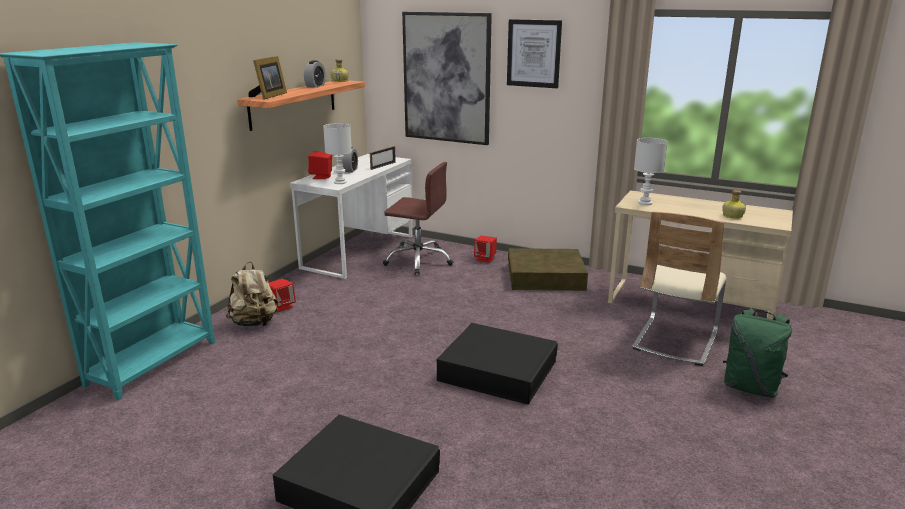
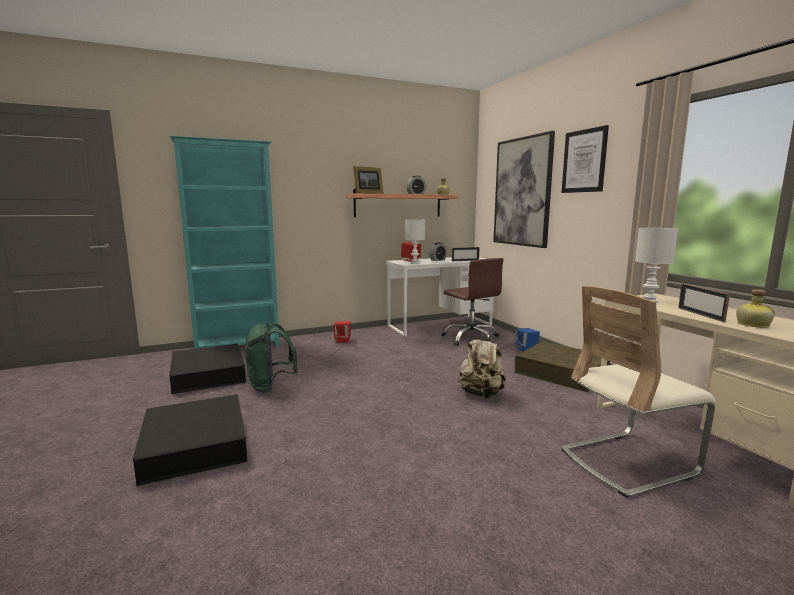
camera: 40 degrees right, 10 degrees down
(255, 323) = (314, 344): beige backpack -> beige backpack (481, 394)
(485, 259) = (526, 349): red speaker -> blue speaker
(497, 371) = (405, 418): black storage box -> black storage box (208, 375)
(694, 212) = (700, 314): none -> picture frame
(750, 387) = (667, 550): green backpack -> green backpack (270, 386)

